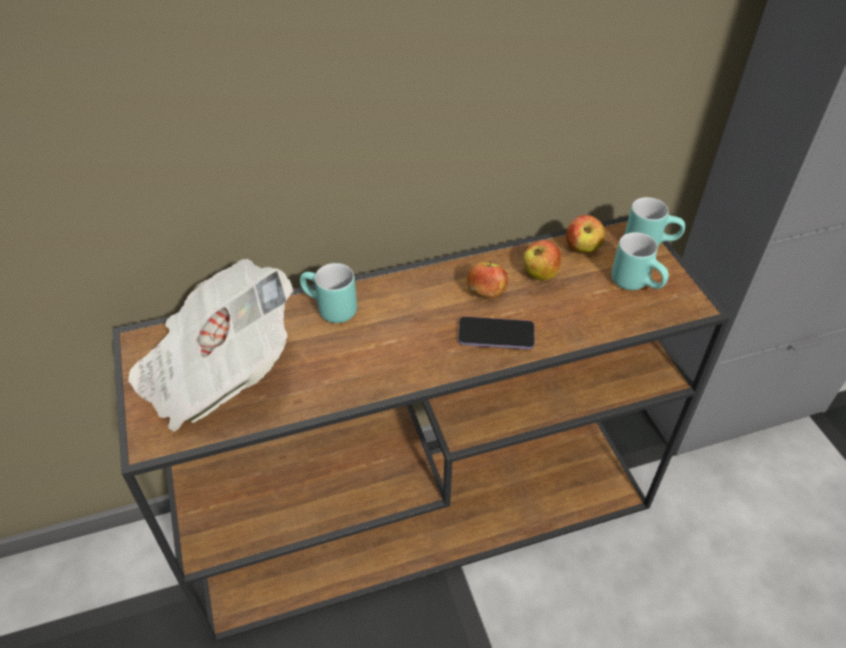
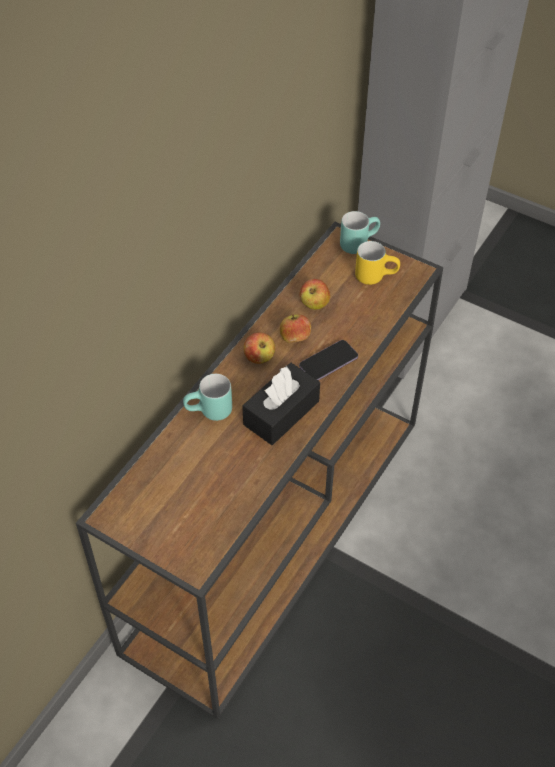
camera: 40 degrees left, 5 degrees up
(217, 372) = (185, 499): newspaper -> none
(394, 353) = (281, 413): none -> black tissue box
(582, 248) = (322, 270): apple -> apple (259, 357)
(637, 283) = (375, 275): turquoise mug -> yellow mug

